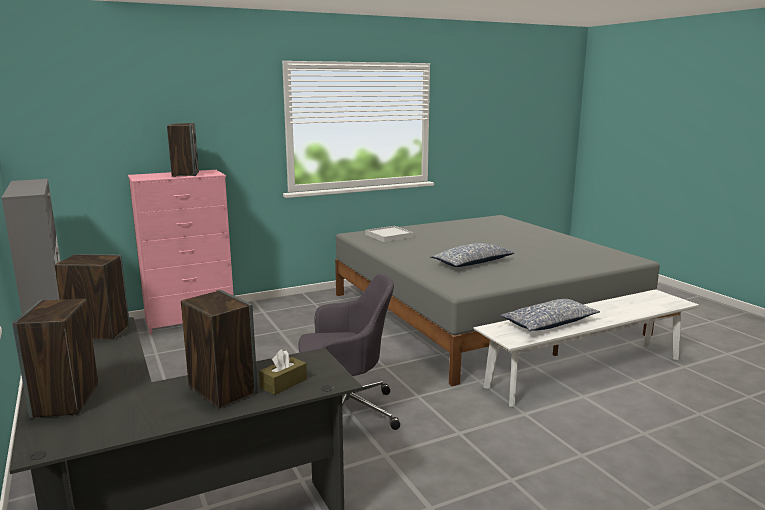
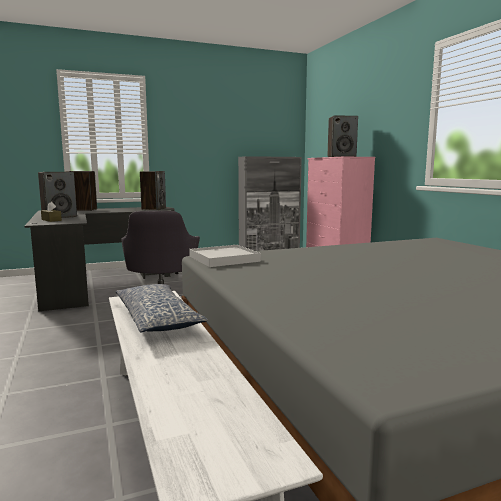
camera: 95 degrees right, 5 degrees down
(389, 236) = (441, 247): white tray -> white tray (224, 259)
(473, 263) = (315, 266): pillow -> none

